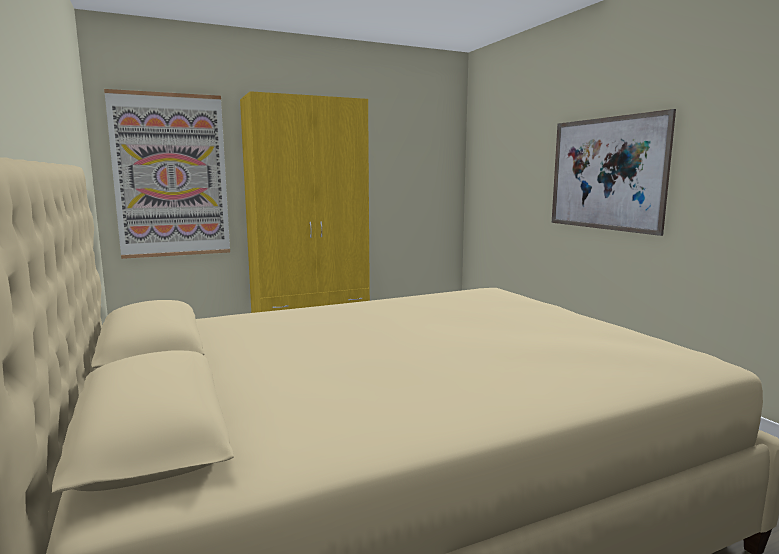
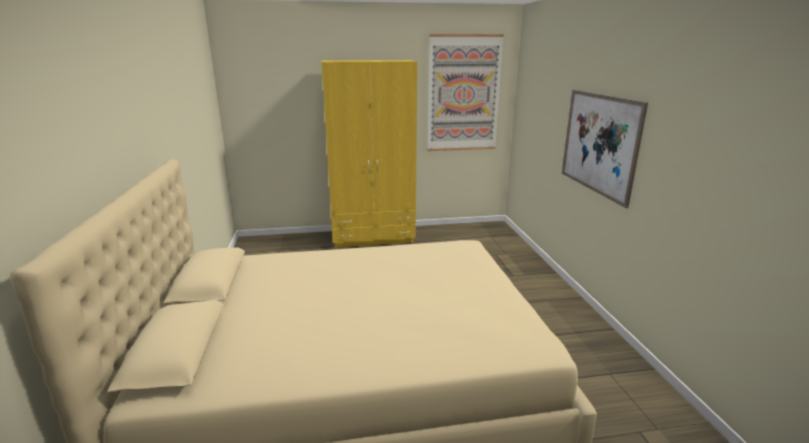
camera: 15 degrees right, 10 degrees up
(171, 176) = (273, 120): picture -> picture (463, 94)

